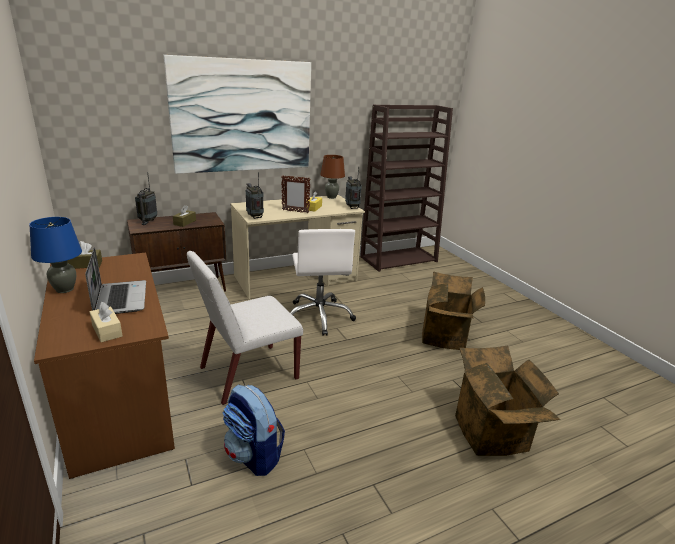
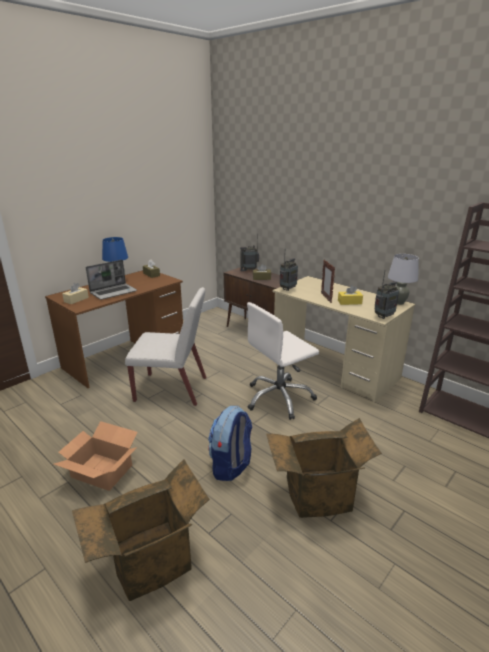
camera: 70 degrees right, 0 degrees up
(243, 116) = (329, 199): picture -> none
(247, 374) = (172, 389): white chair -> white chair turned 150 degrees clockwise
(254, 455) = (88, 418): backpack -> backpack (231, 466)
(331, 197) = (398, 302): brown table lamp -> grey table lamp
(367, 452) = (102, 470): none -> cardboard box

